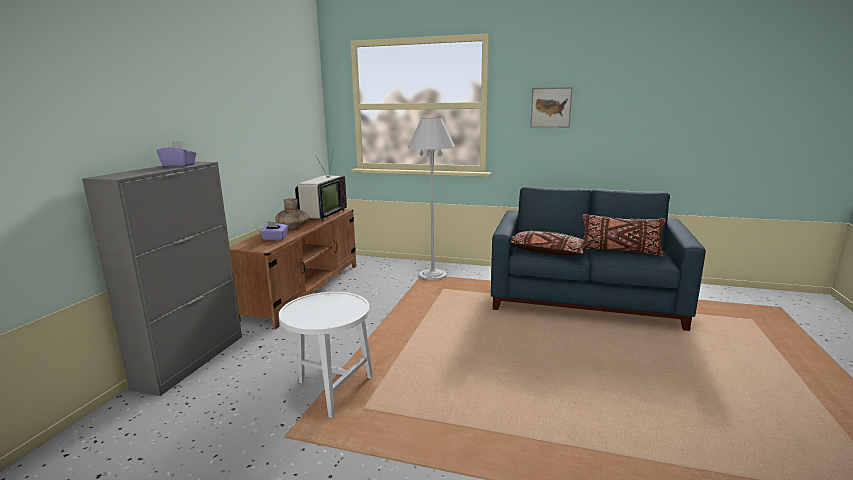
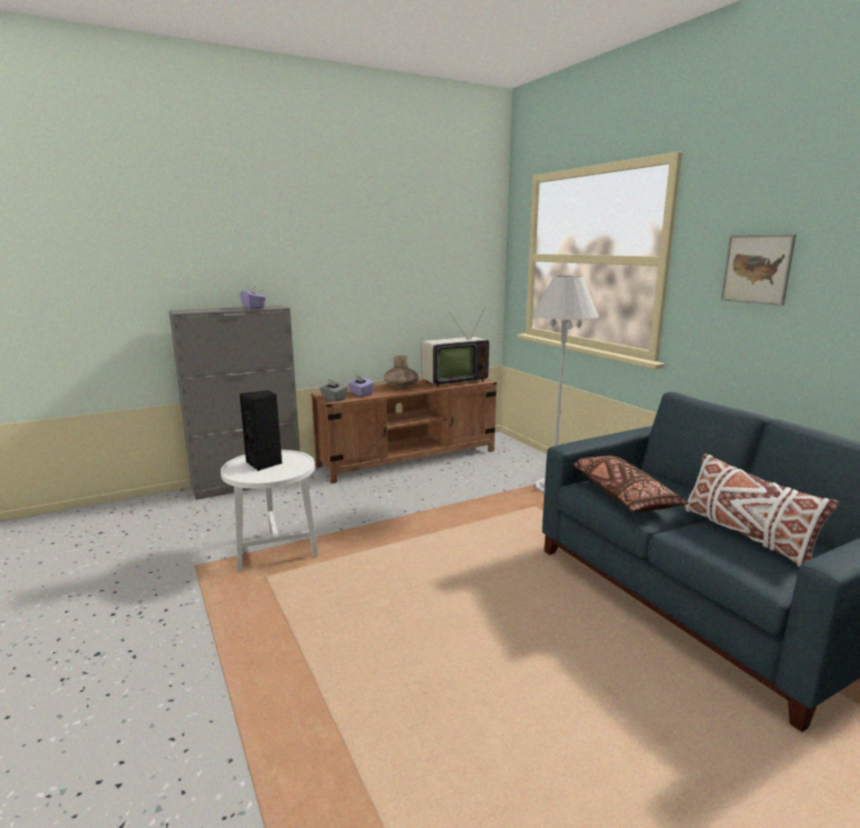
camera: 45 degrees right, 0 degrees up
(261, 247) = (333, 398): none -> grey tissue box
(317, 309) = (264, 463): none -> black speaker
(620, 251) = (746, 535): brown pillow -> white pillow

